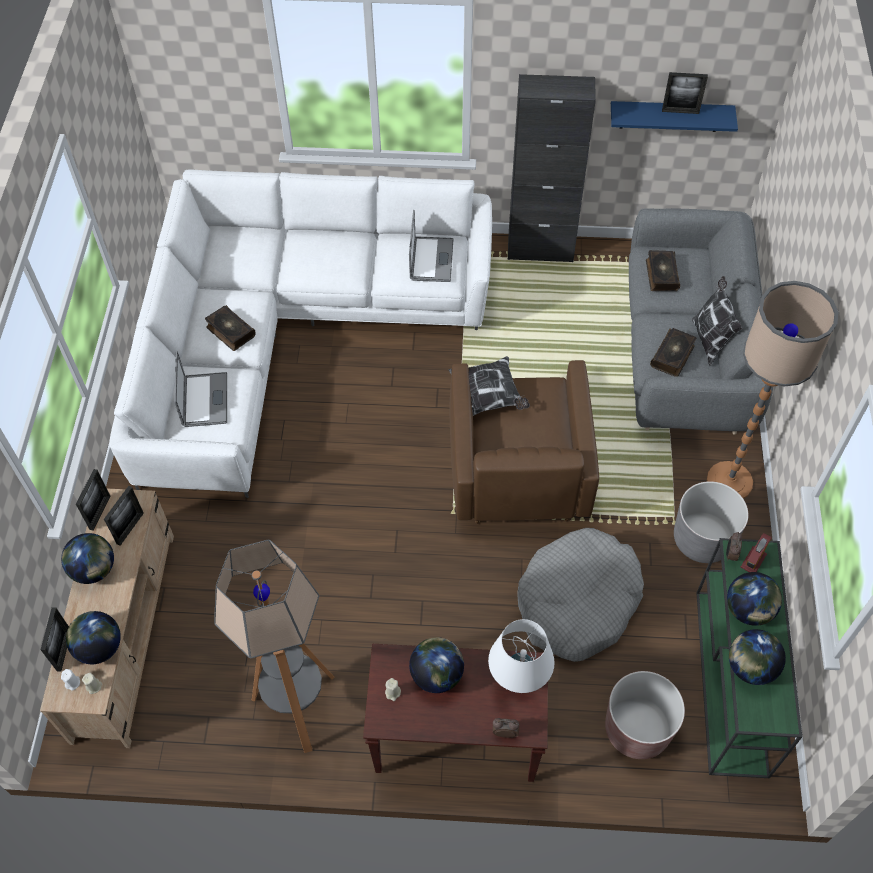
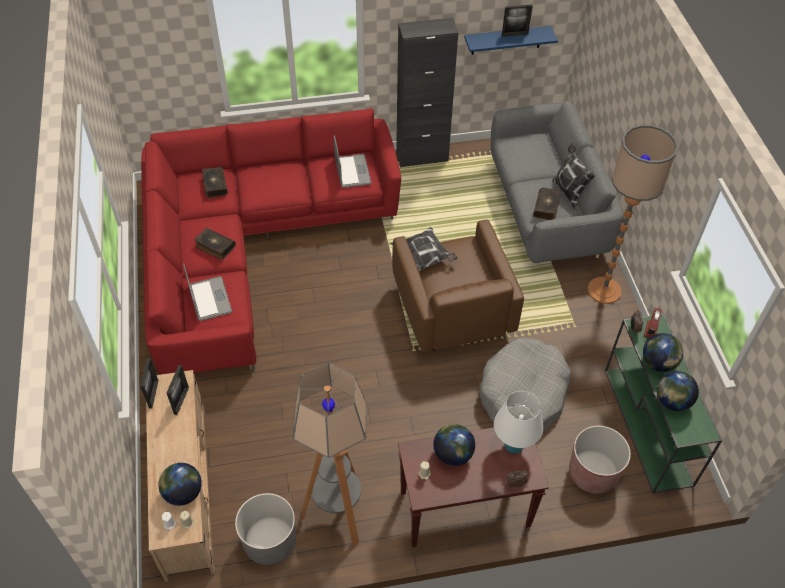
camera: 15 degrees left, 5 degrees down
(64, 650) = (155, 501): picture frame -> none
(94, 569) = (162, 436): globe -> none
(286, 333) = (249, 246): white sofa -> red sofa
(661, 275) = (521, 154): book -> book (214, 185)
(702, 539) = (597, 333): grey planter -> grey planter (270, 542)

